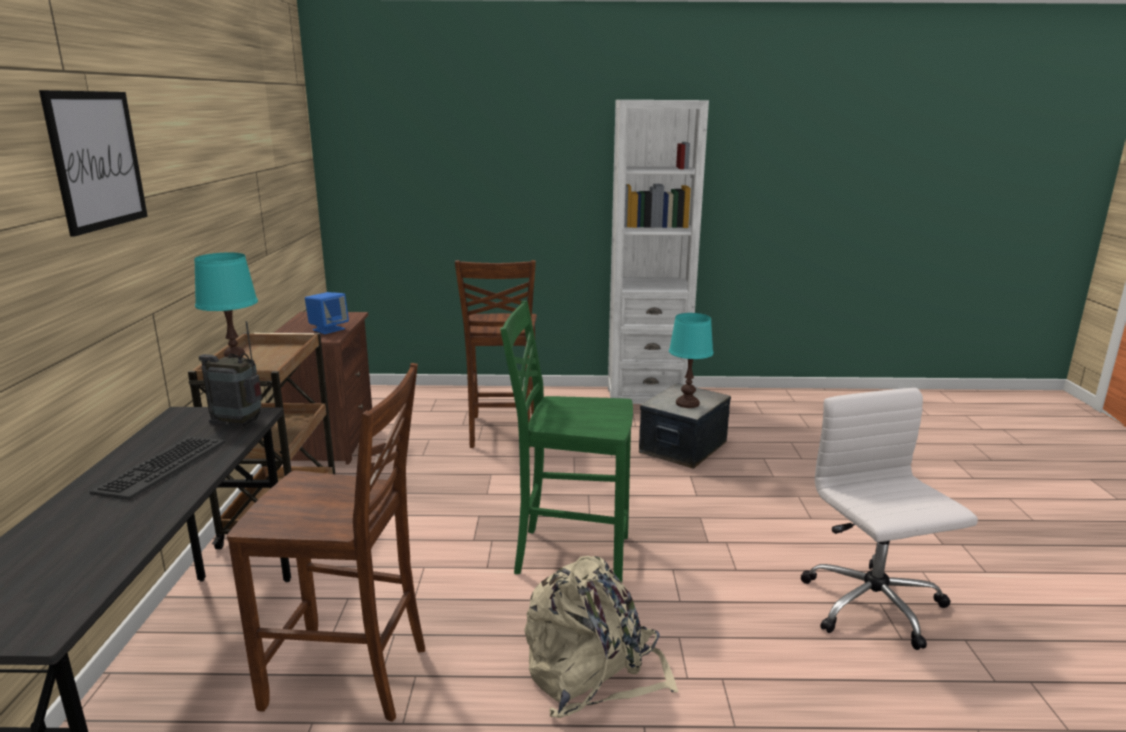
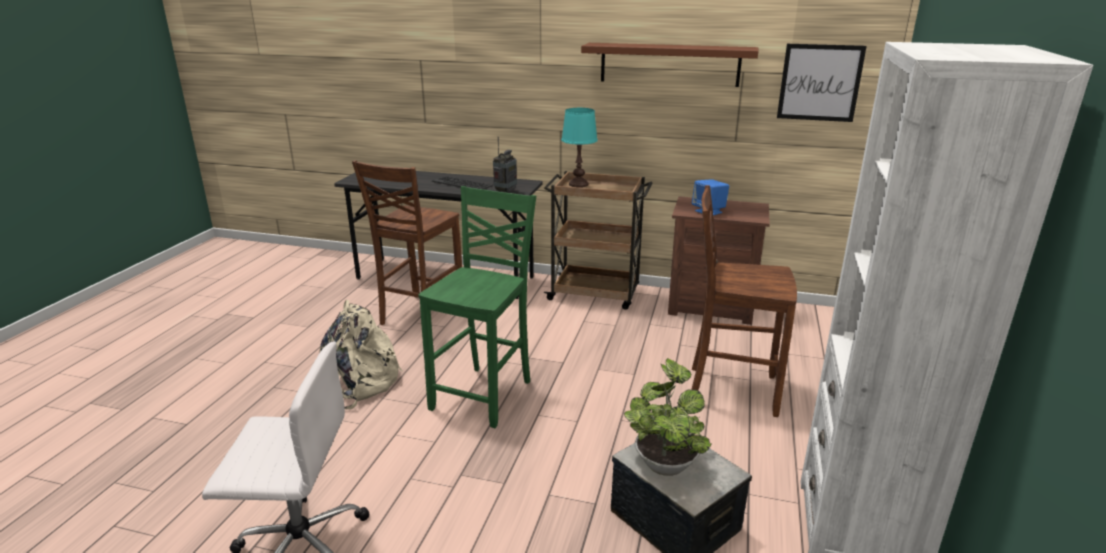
camera: 105 degrees right, 5 degrees up
(97, 160) = (532, 39): picture -> picture (819, 82)
(220, 173) = (669, 64): none -> brown shelf
(688, 403) = (665, 461): turquoise table lamp -> potted plant

